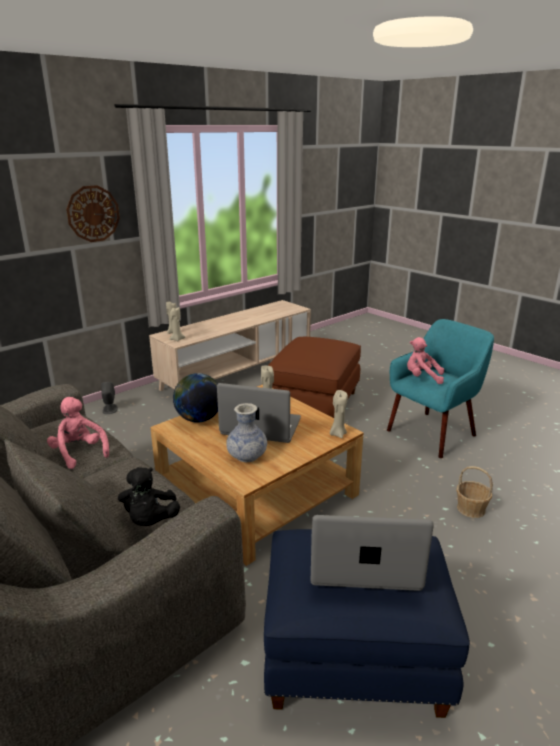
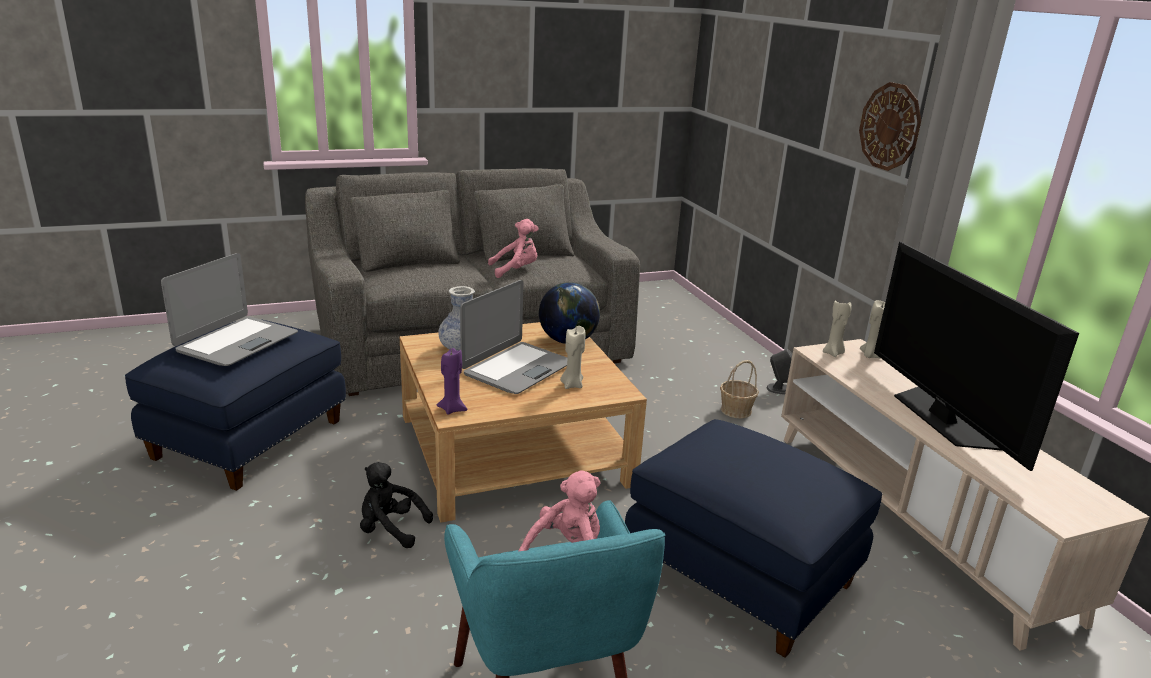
camera: 110 degrees right, 0 degrees up
(150, 521) = (381, 277): black plush toy -> black plush toy (390, 529)
(236, 320) = (942, 418): none -> television
(315, 405) = (738, 575): brown ottoman -> blue ottoman
(337, 434) = (452, 409): beige candle -> purple candle
(471, 509) = (309, 618): basket -> basket (735, 410)

